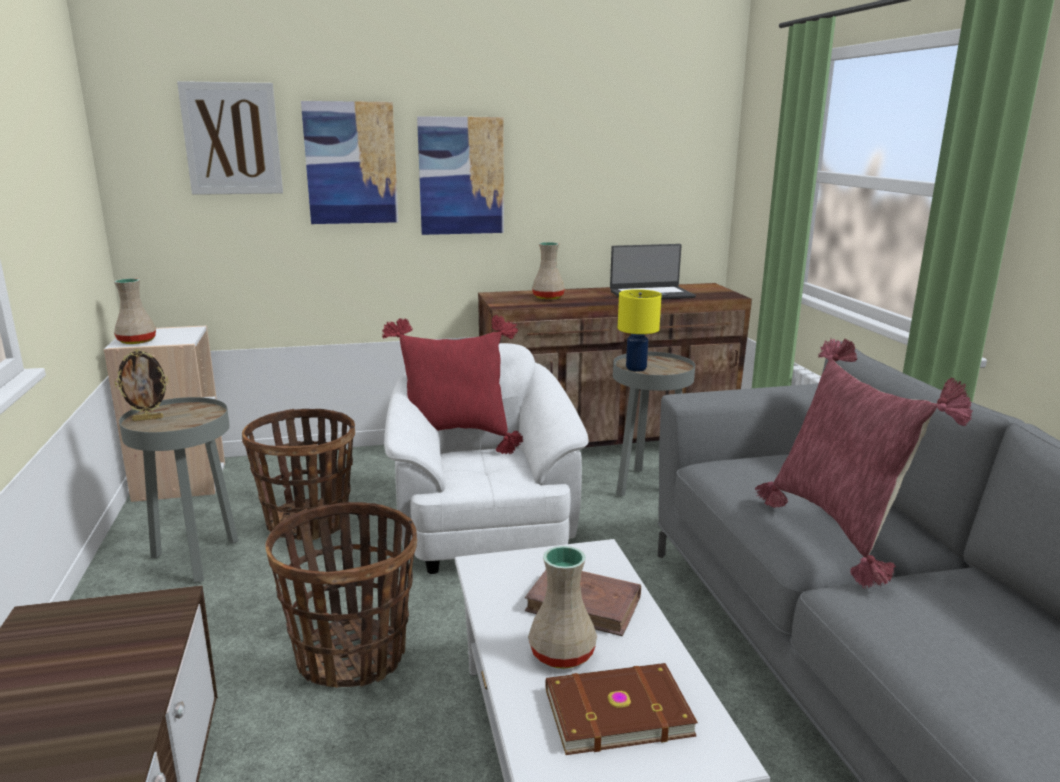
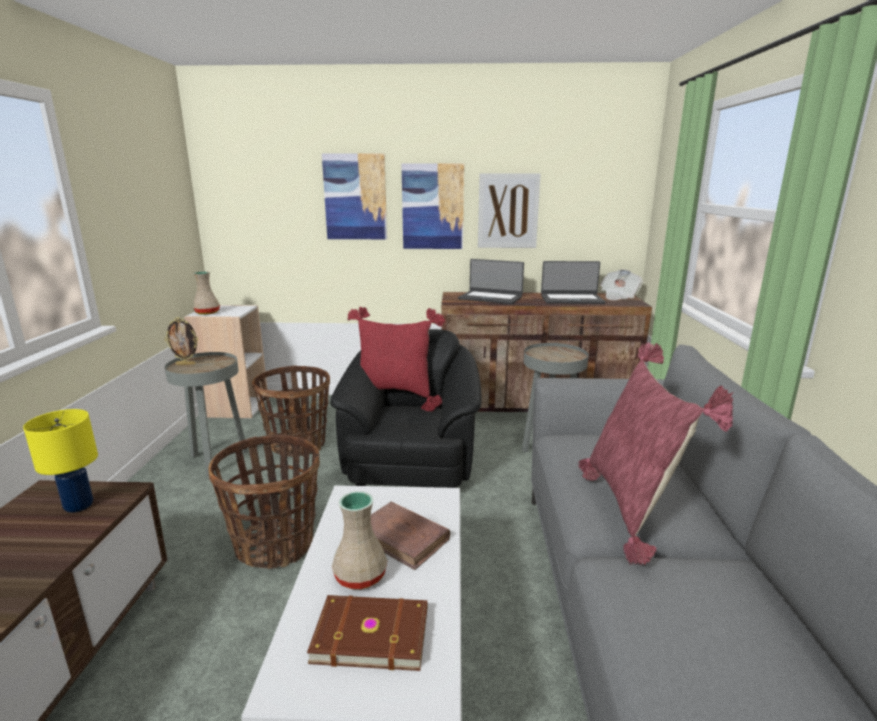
camera: 15 degrees right, 0 degrees up
(232, 139) = (277, 180): picture -> picture (508, 211)
(484, 530) = (411, 465): white armchair -> black armchair
(548, 297) = (490, 298): beige vase -> laptop
(636, 368) = (540, 355): yellow table lamp -> yellow table lamp (80, 505)
(704, 288) = (619, 296): none -> newspaper

